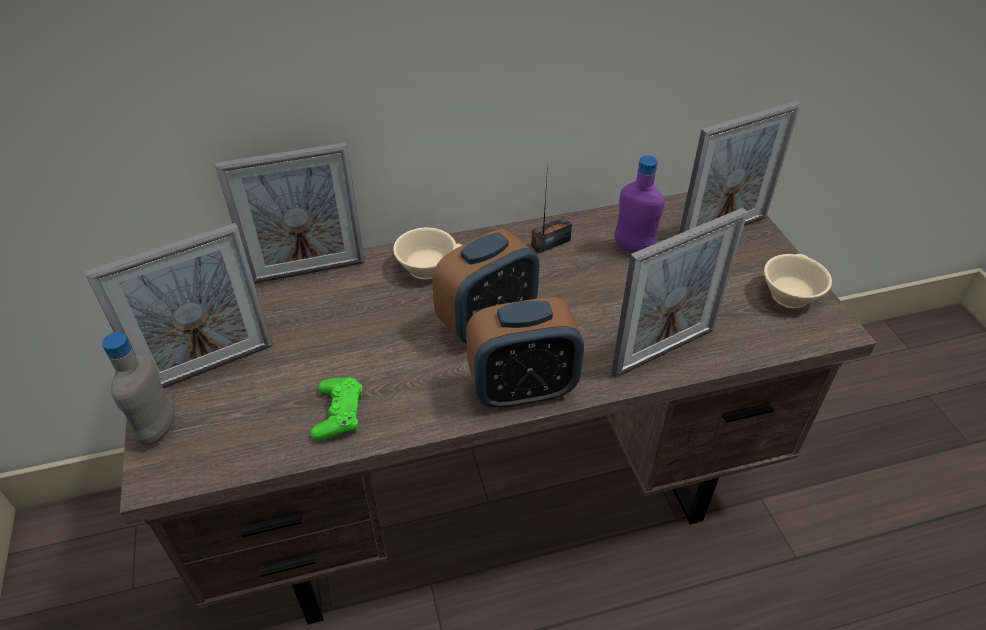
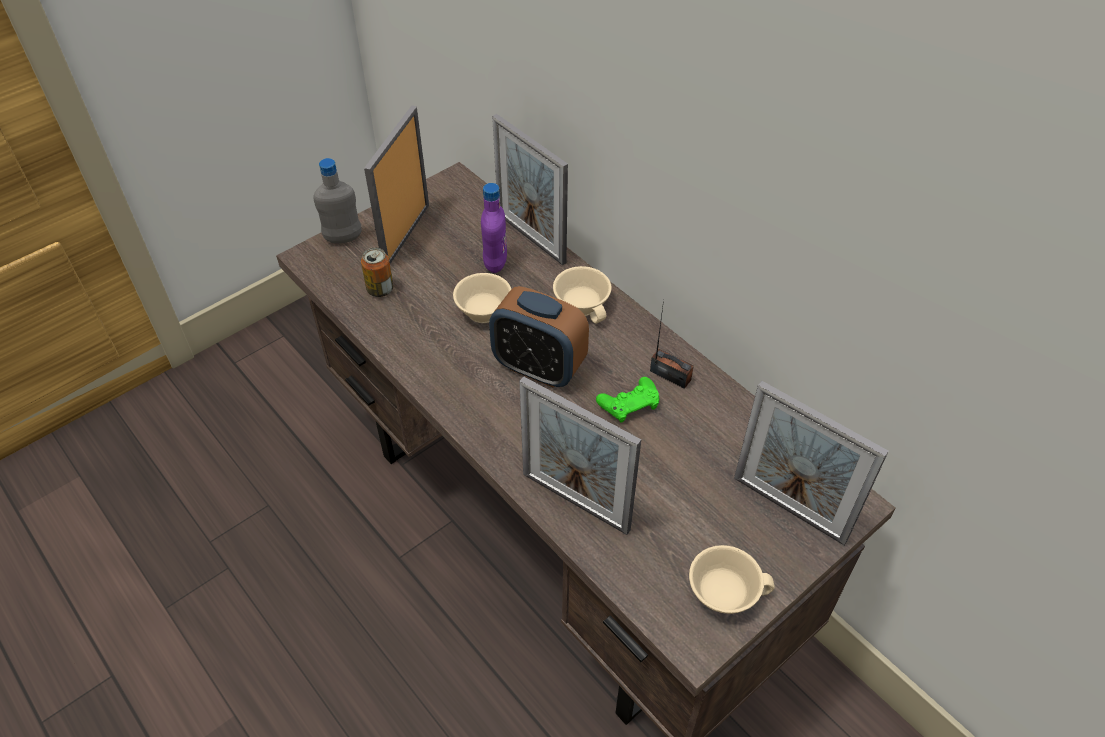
camera: 65 degrees right, 5 degrees up
(210, 368) = (406, 235): picture frame -> picture frame turned 75 degrees clockwise
(278, 417) = (380, 289): none -> can
(338, 413) = (399, 319): green game controller -> green game controller (629, 404)
(382, 336) = (486, 310): none -> beige cup
(522, 389) = (477, 416): alarm clock -> none
(633, 248) = (707, 440): purple bottle -> purple bottle (495, 263)

